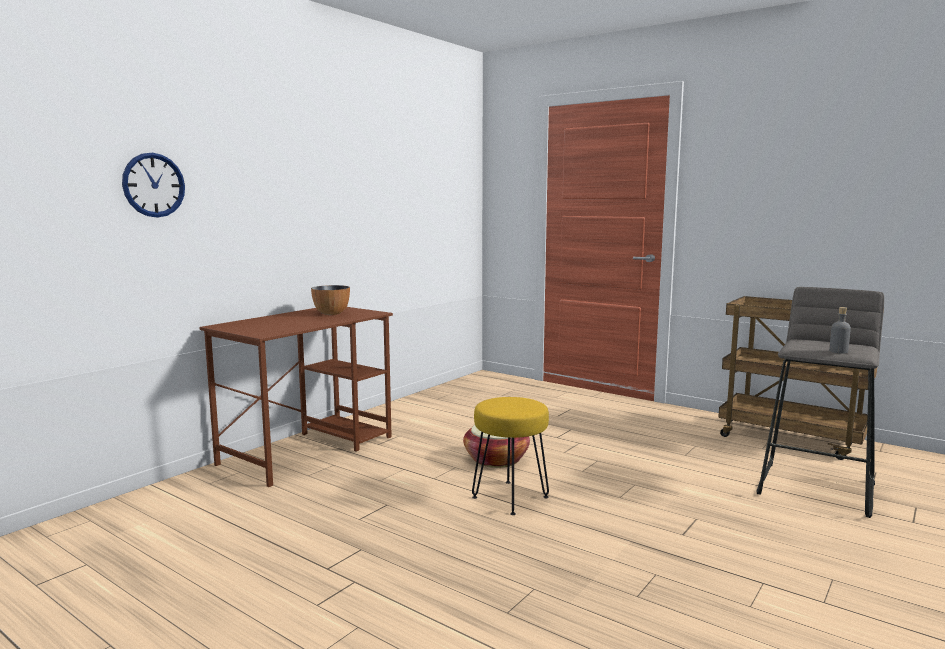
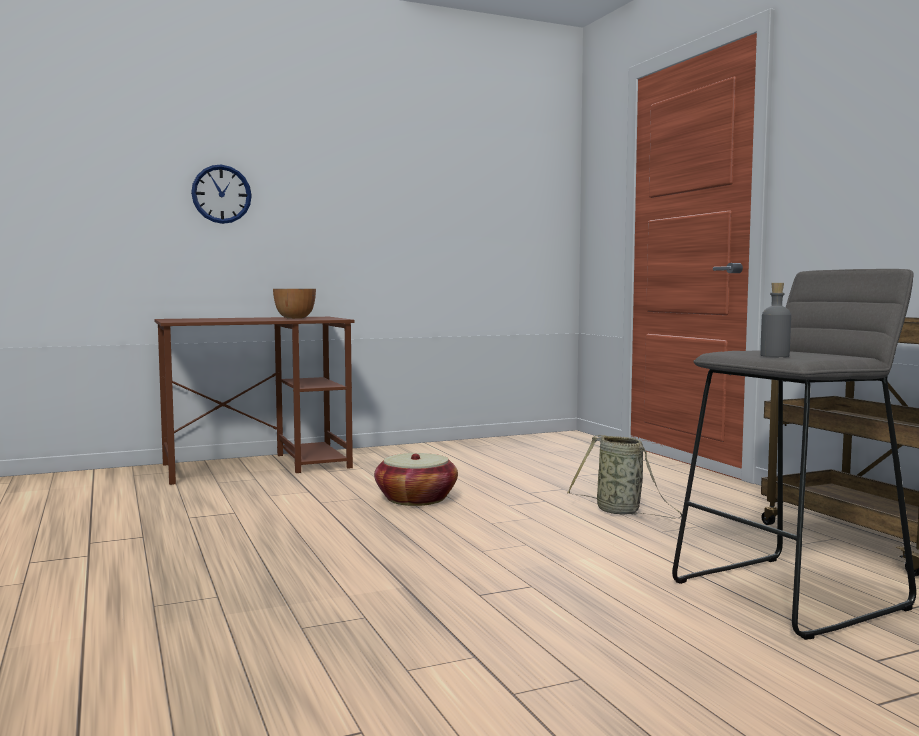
camera: 30 degrees right, 5 degrees down
(154, 185) = (113, 175): wall clock -> wall clock (221, 194)
(511, 497) = (361, 529): yellow stool -> none
(638, 443) = (621, 512): none -> basket

